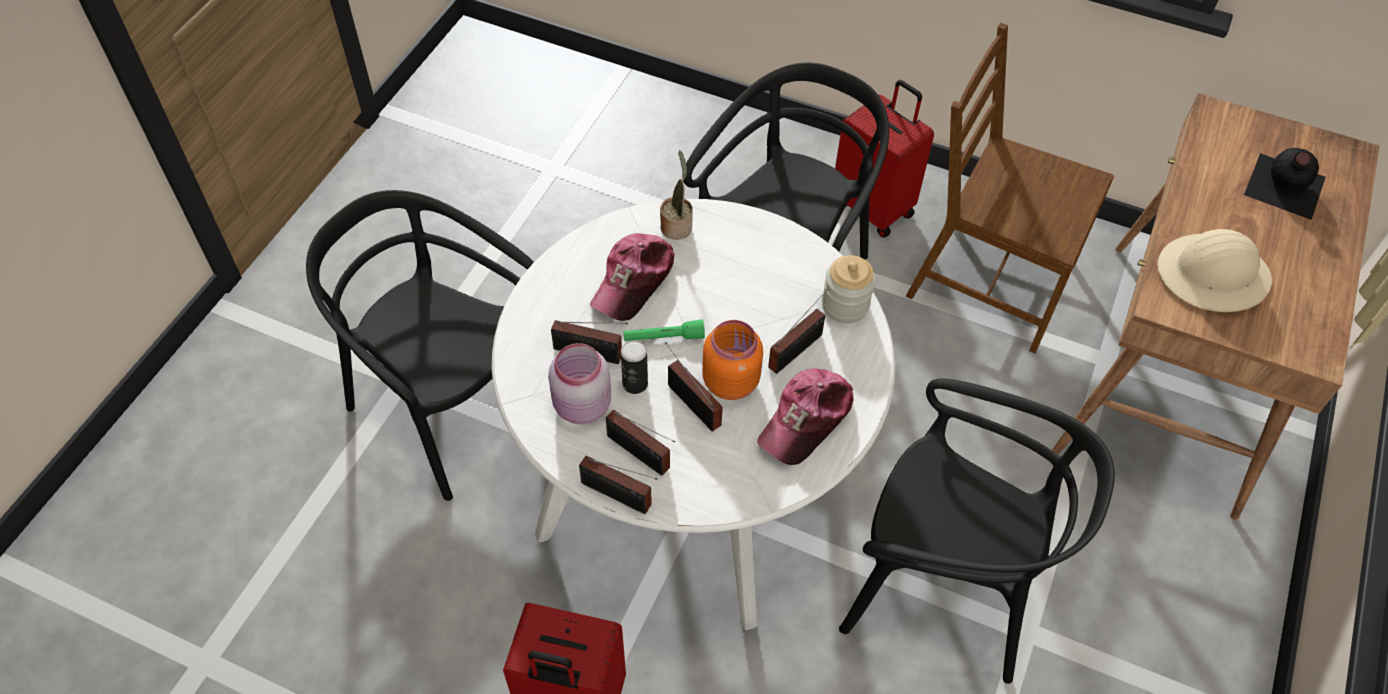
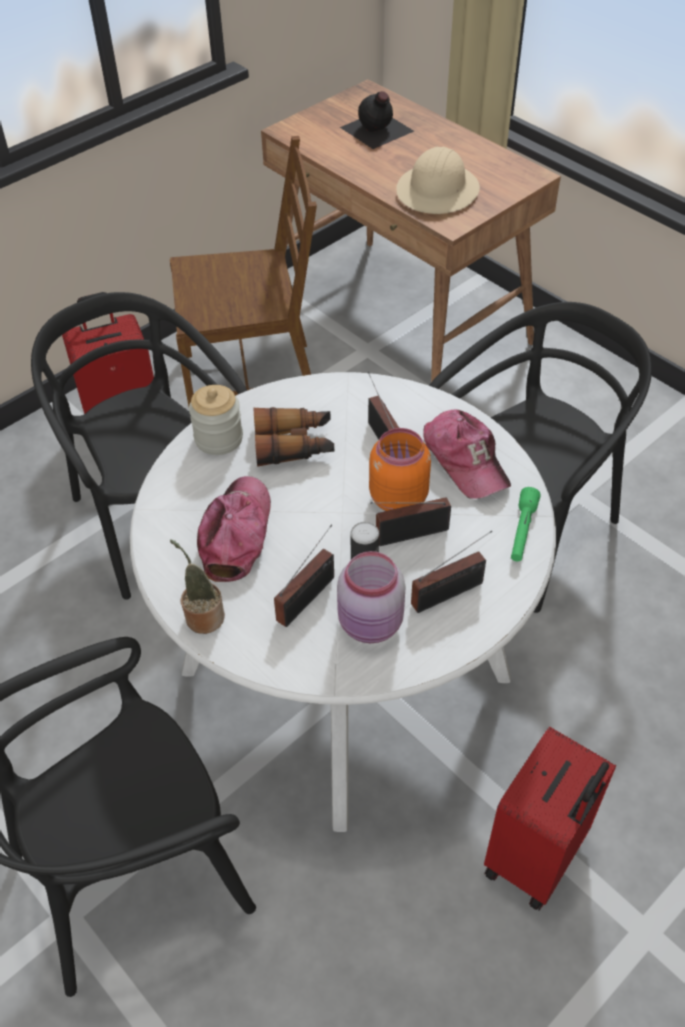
camera: 65 degrees left, 5 degrees down
(619, 496) = (492, 624): radio -> none
(634, 281) = (236, 534): cap -> cap turned 135 degrees counterclockwise
(663, 338) = (320, 532): green flashlight -> green flashlight (522, 531)
(676, 225) = (186, 479): potted plant -> potted plant (202, 616)
(755, 284) = (294, 445): none -> binoculars
(845, 305) = (353, 393): jar -> jar (218, 438)
(989, 281) = (253, 384): brown chair -> brown chair turned 150 degrees counterclockwise

